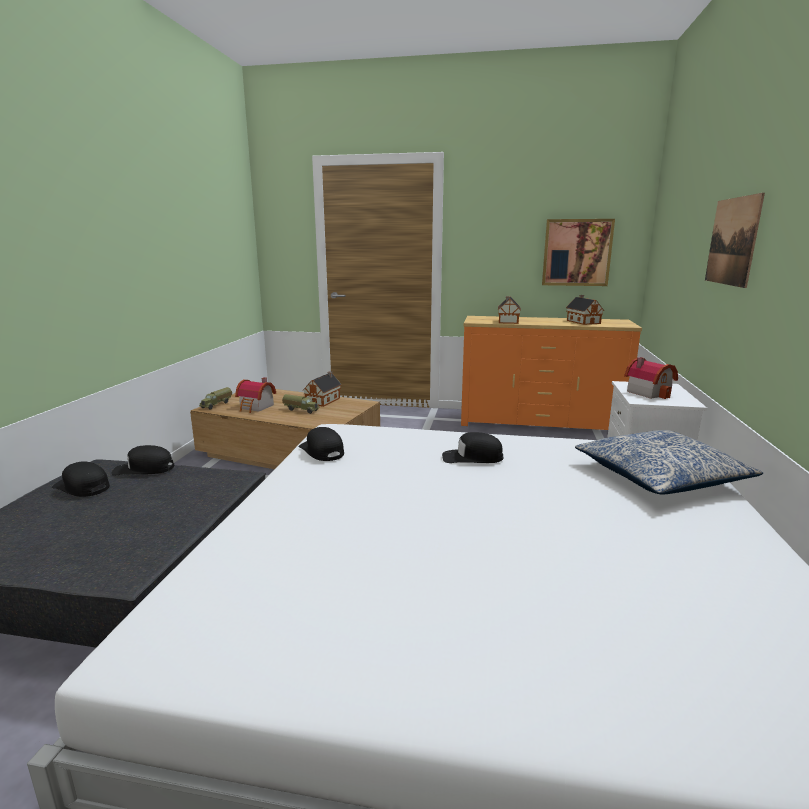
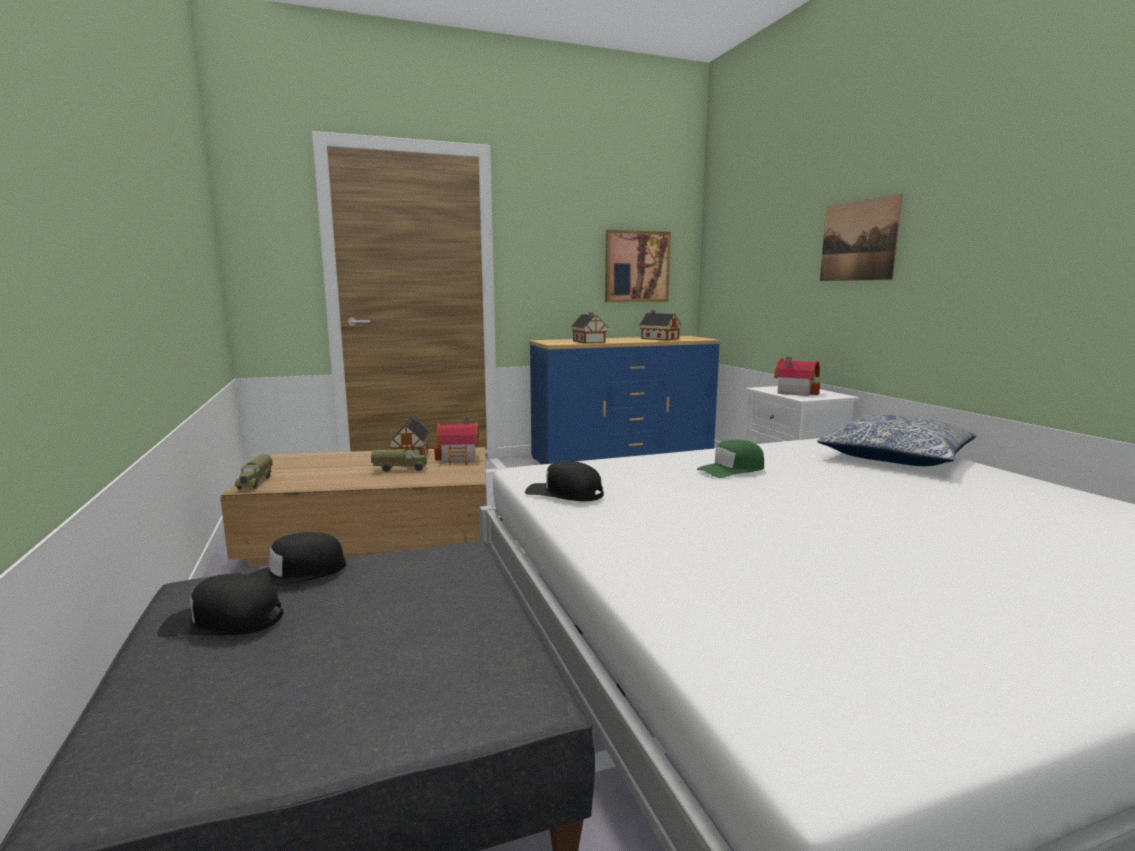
camera: 30 degrees left, 5 degrees down
(256, 407) = (327, 476): toy house -> toy house (460, 458)
(472, 457) = (732, 469): black cap -> green cap
(539, 422) = (622, 455): orange dresser -> blue dresser

